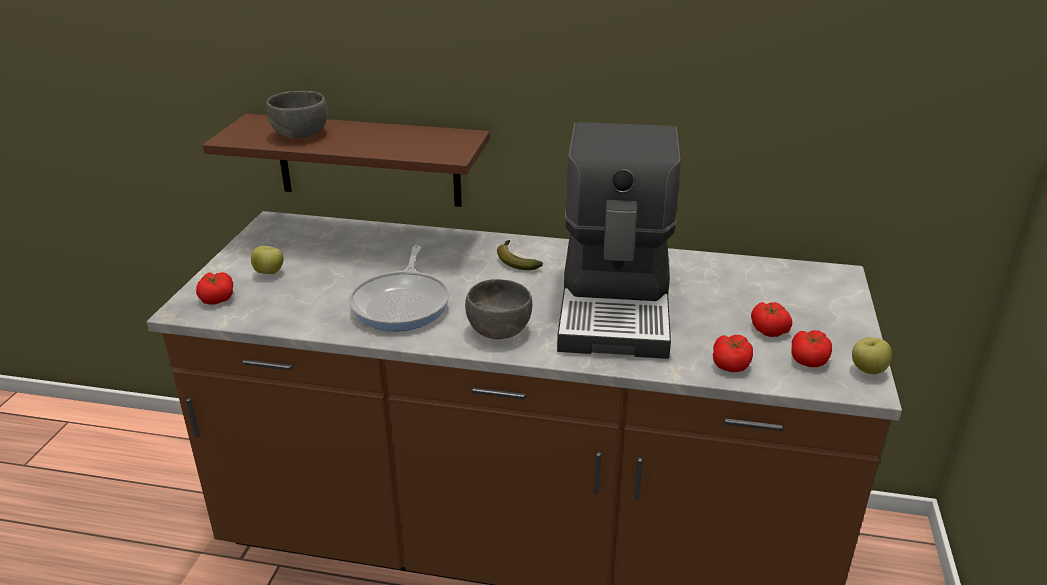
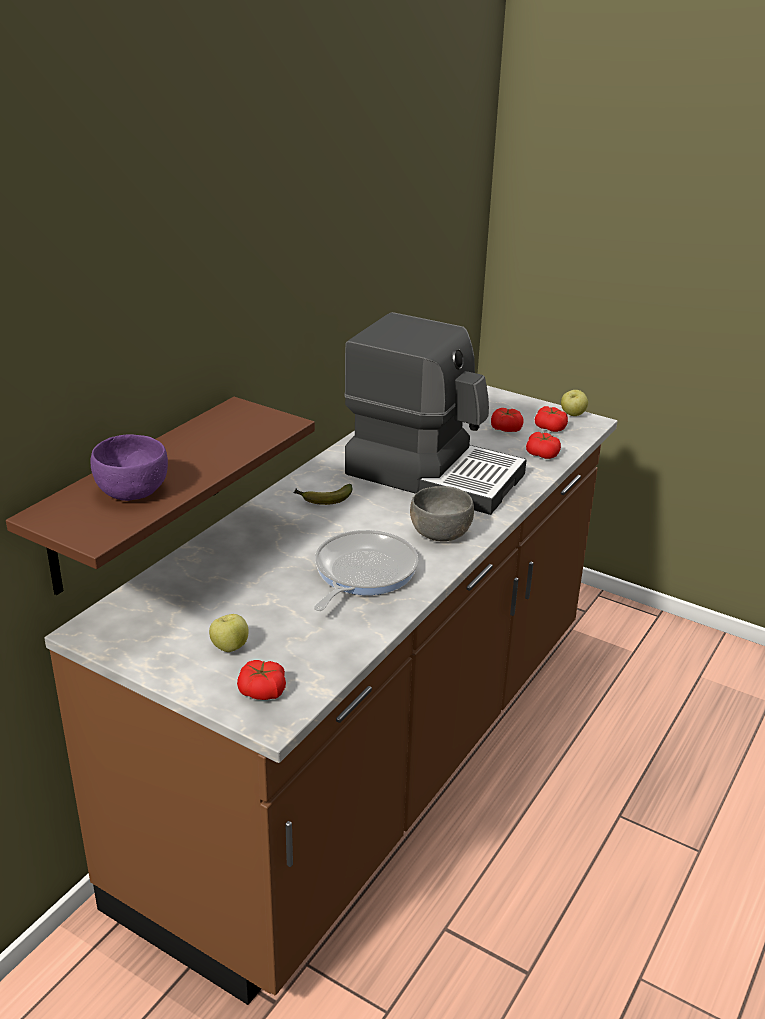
camera: 70 degrees left, 0 degrees up
(301, 133) = (132, 490): grey bowl -> purple bowl
(402, 304) = (362, 573): frying pan -> frying pan turned 90 degrees counterclockwise

